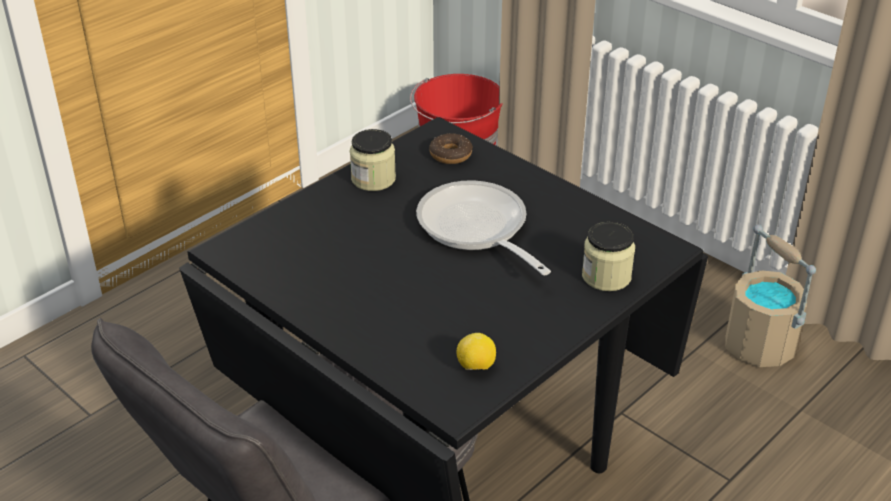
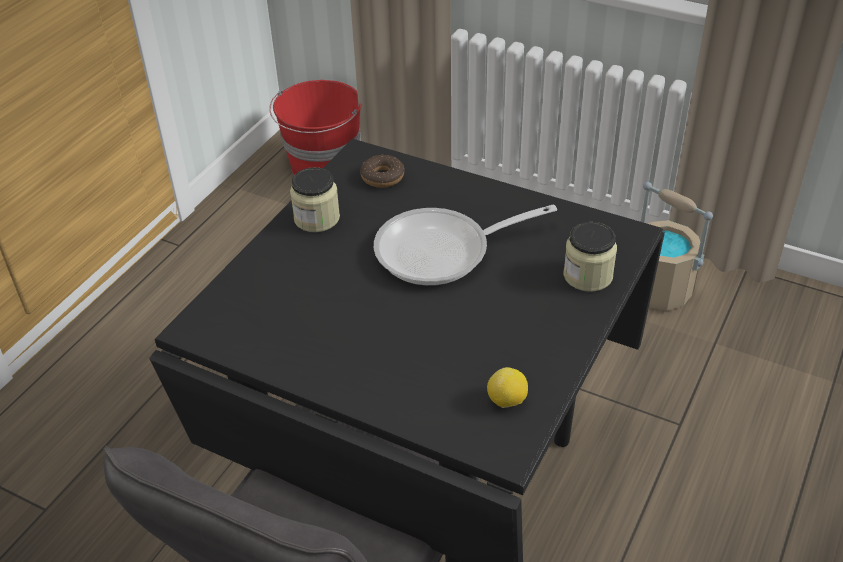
camera: 15 degrees left, 5 degrees up
(476, 229) = (442, 252): frying pan -> frying pan turned 60 degrees counterclockwise

